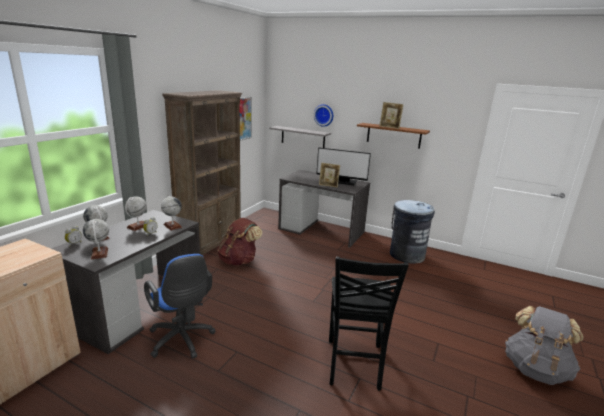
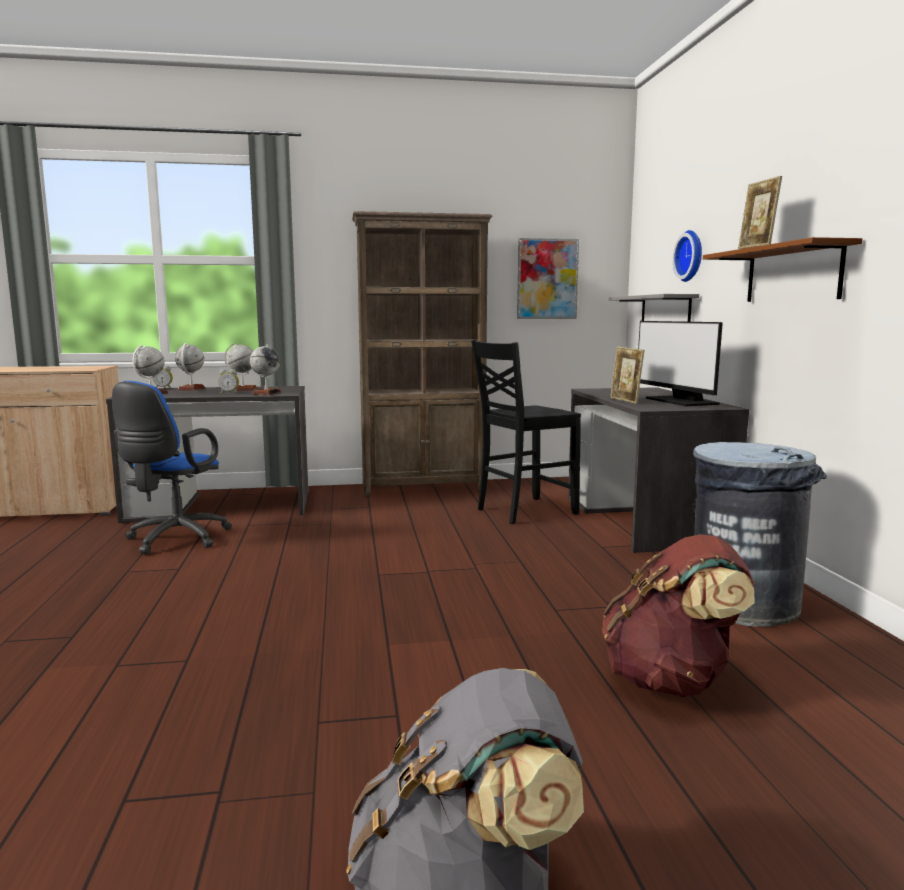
camera: 55 degrees right, 10 degrees down
(239, 260) = (413, 509): brown backpack -> brown backpack (671, 681)
(354, 365) = (221, 647): black chair -> black chair (524, 511)

